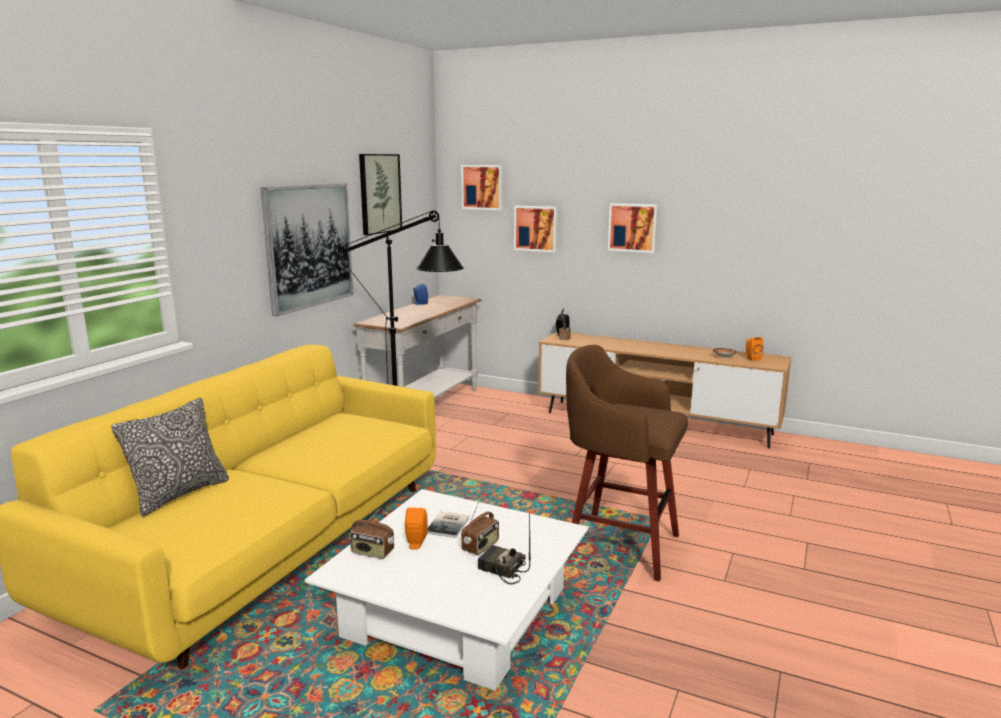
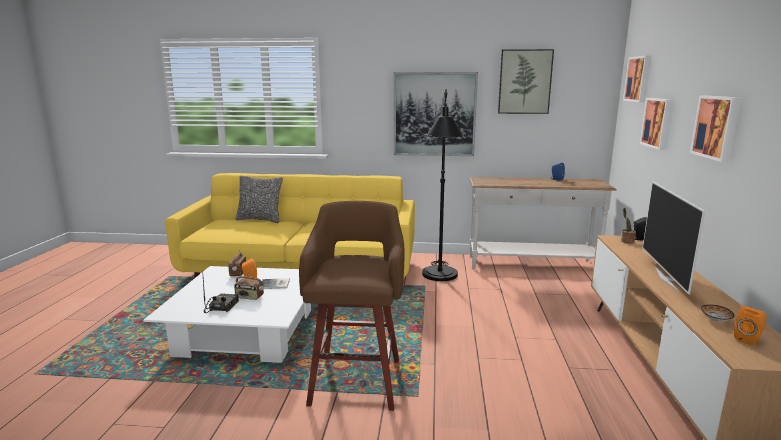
camera: 70 degrees right, 0 degrees up
(652, 349) = (667, 279): none -> television

